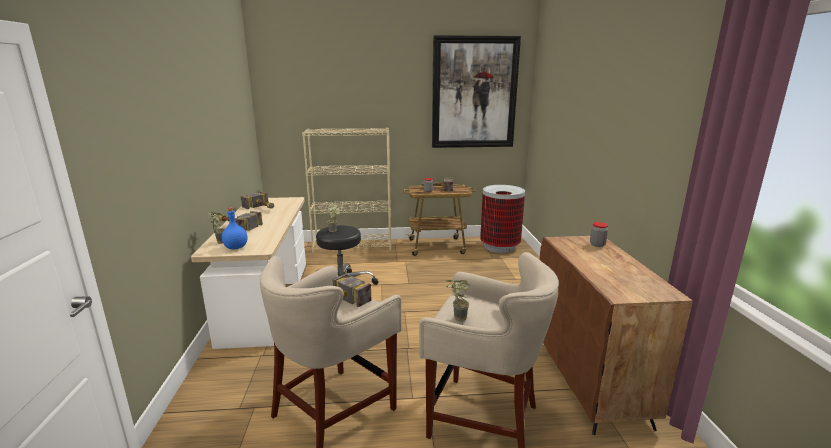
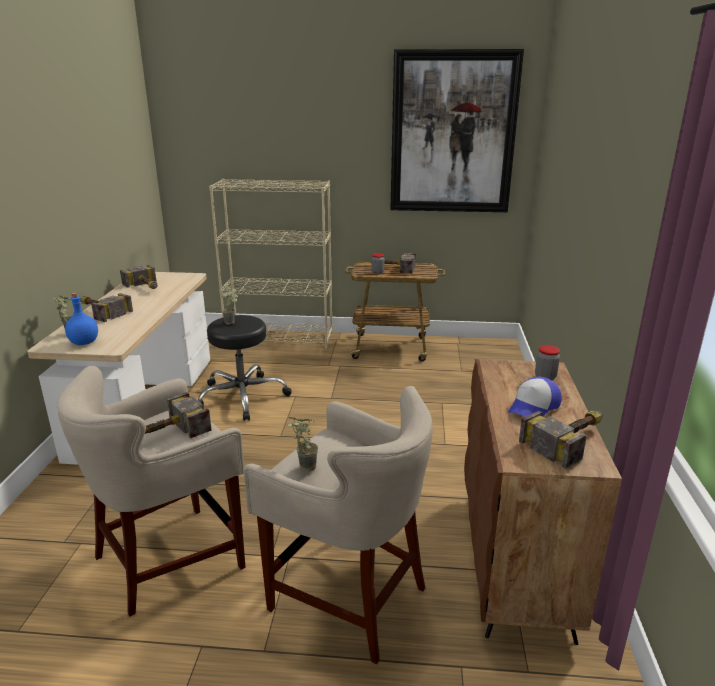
camera: 10 degrees right, 5 degrees up
(500, 247) = (479, 354): trash can -> none
(604, 263) = (534, 407): none -> cap
(642, 280) = (570, 439): none -> hammer

